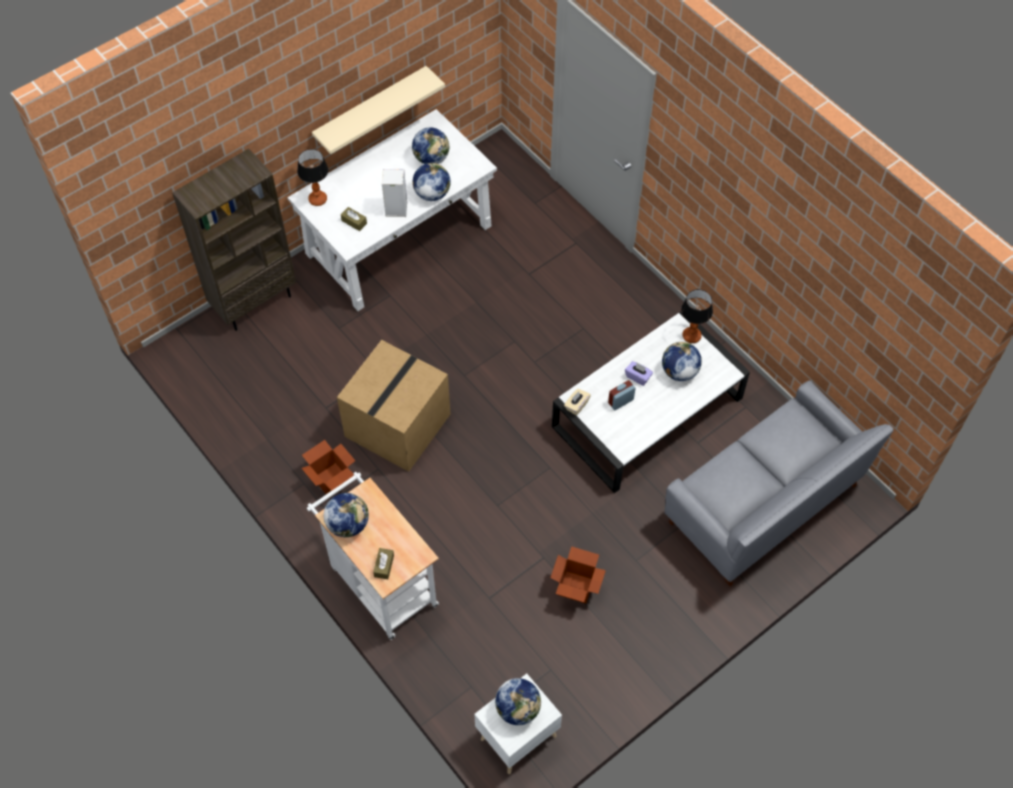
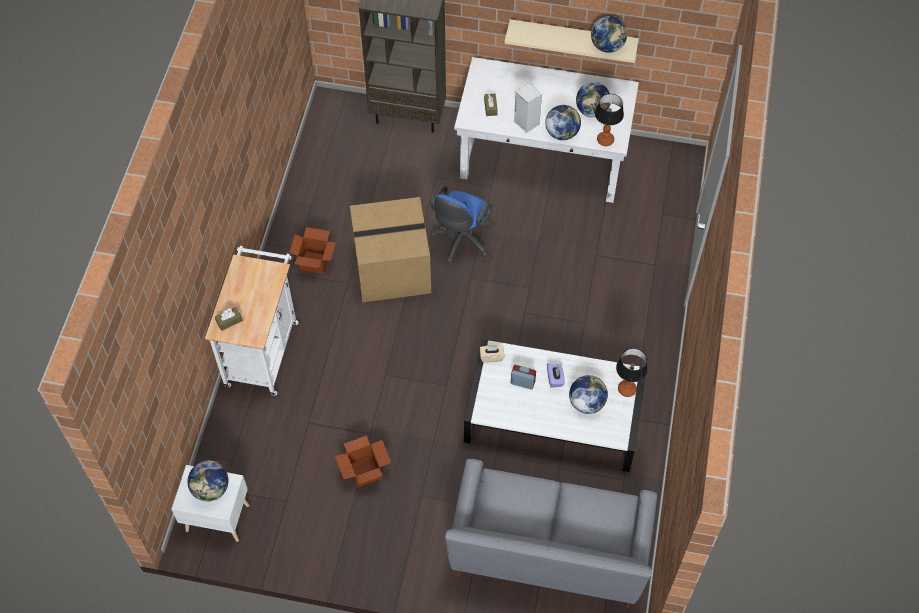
camera: 50 degrees right, 0 degrees up
(317, 199) = (487, 74): table lamp -> table lamp (605, 140)
(348, 524) = (242, 278): globe -> globe (607, 46)
(421, 355) = (461, 241): none -> blue office chair

